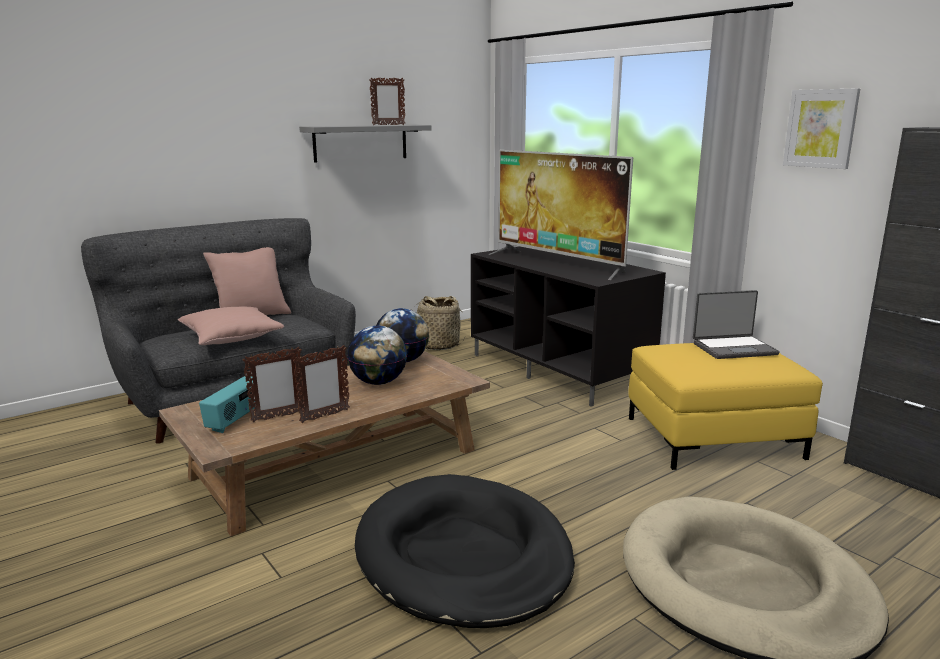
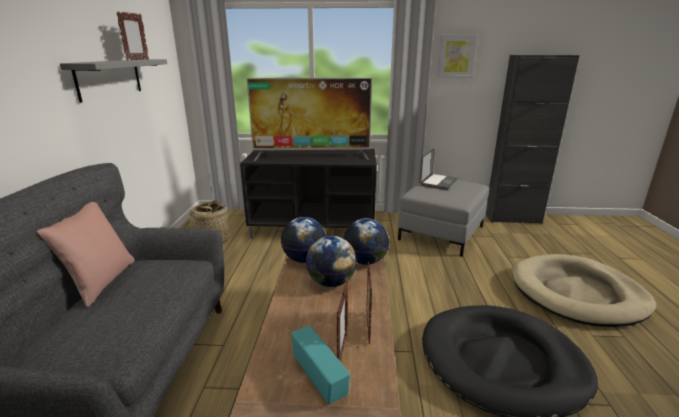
camera: 50 degrees left, 5 degrees up
(231, 338) = (140, 310): pink pillow -> none
(444, 383) = (365, 261): none -> globe
(713, 437) = (441, 232): yellow ottoman -> grey ottoman

